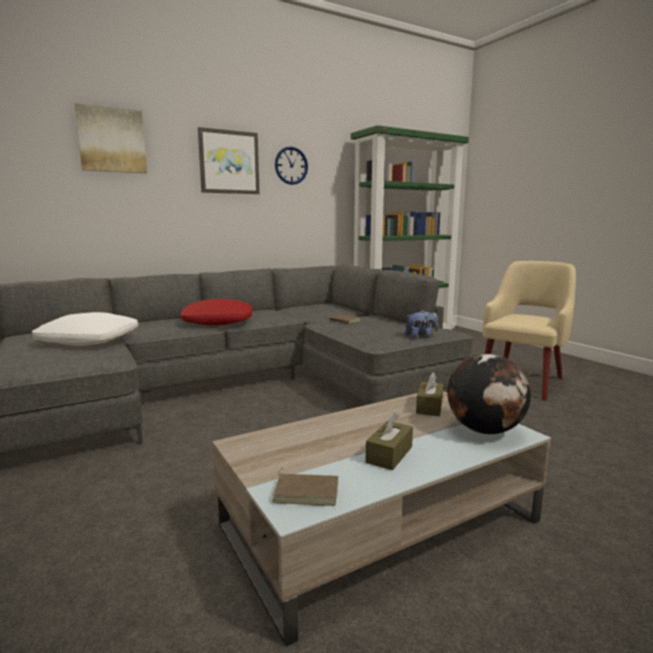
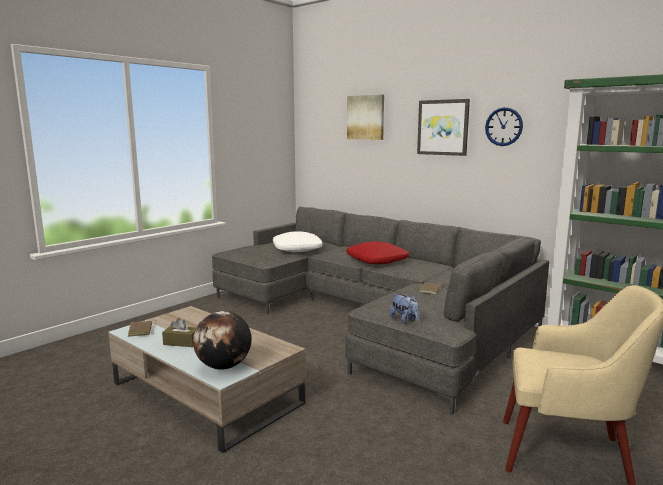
camera: 70 degrees right, 0 degrees up
(429, 406) = (261, 348): brown tissue box -> none

